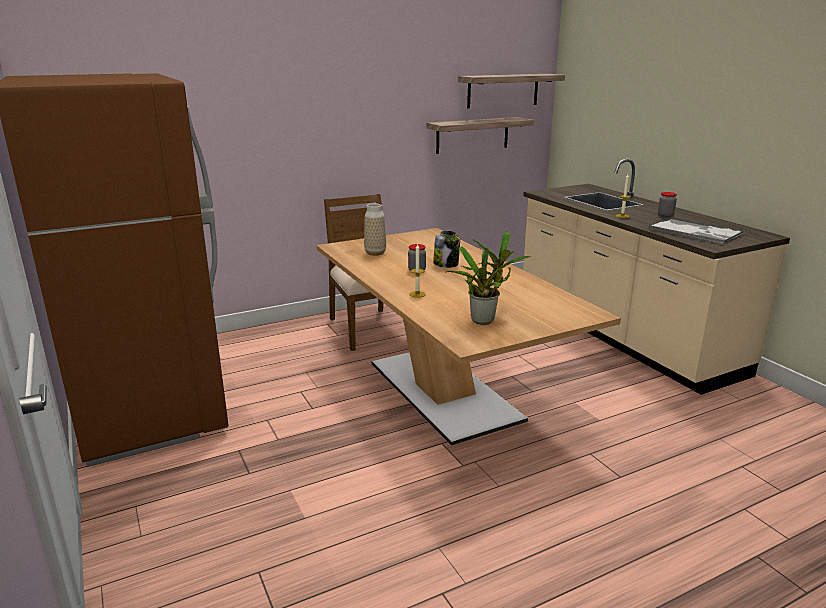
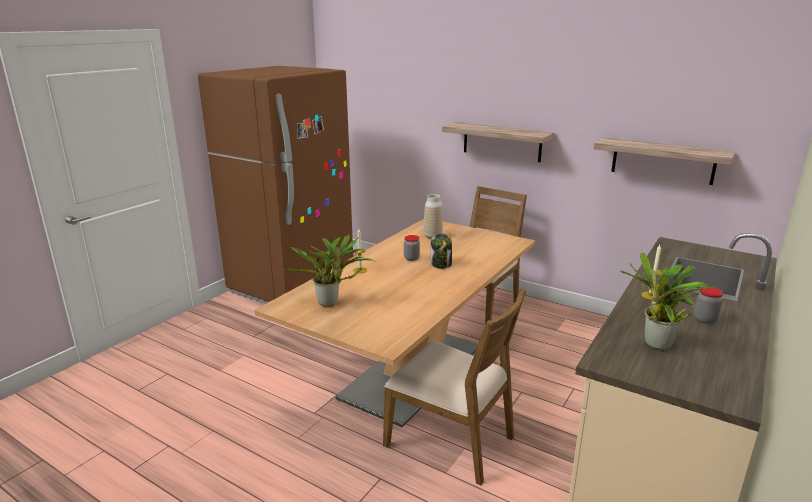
camera: 60 degrees right, 0 degrees up
(503, 90) = (716, 116): shelf -> shelf (502, 142)
(560, 404) = (451, 440): none -> brown chair
(696, 232) = (656, 346): tray -> potted plant

